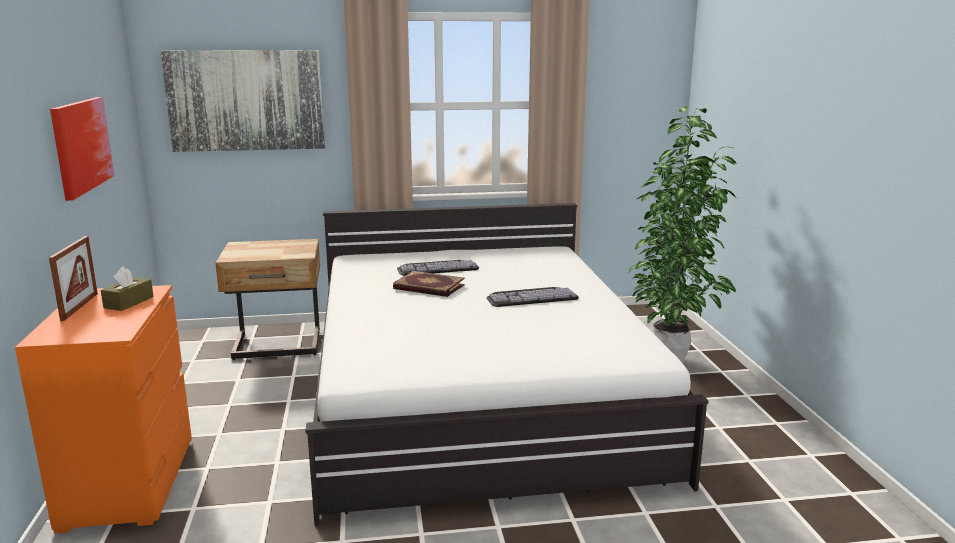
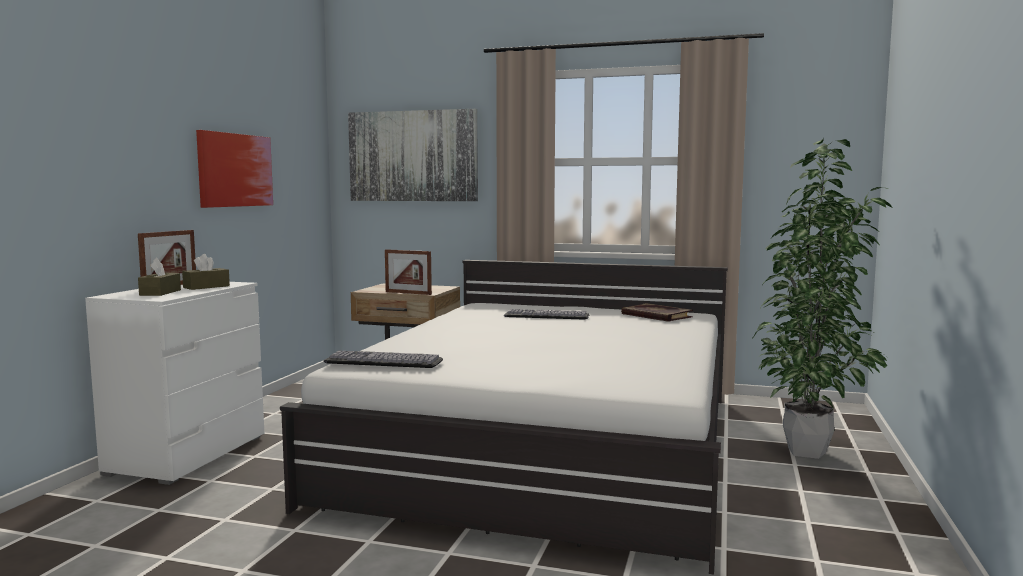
camera: 25 degrees right, 10 degrees down
(95, 322) = (160, 292): none -> brown tissue box
(129, 482) = (188, 454): orange dresser -> white dresser
(282, 257) = (408, 293): none -> picture frame
(428, 287) = (515, 325): book -> book (655, 315)
(531, 296) = (608, 339): keyboard -> keyboard (387, 359)

